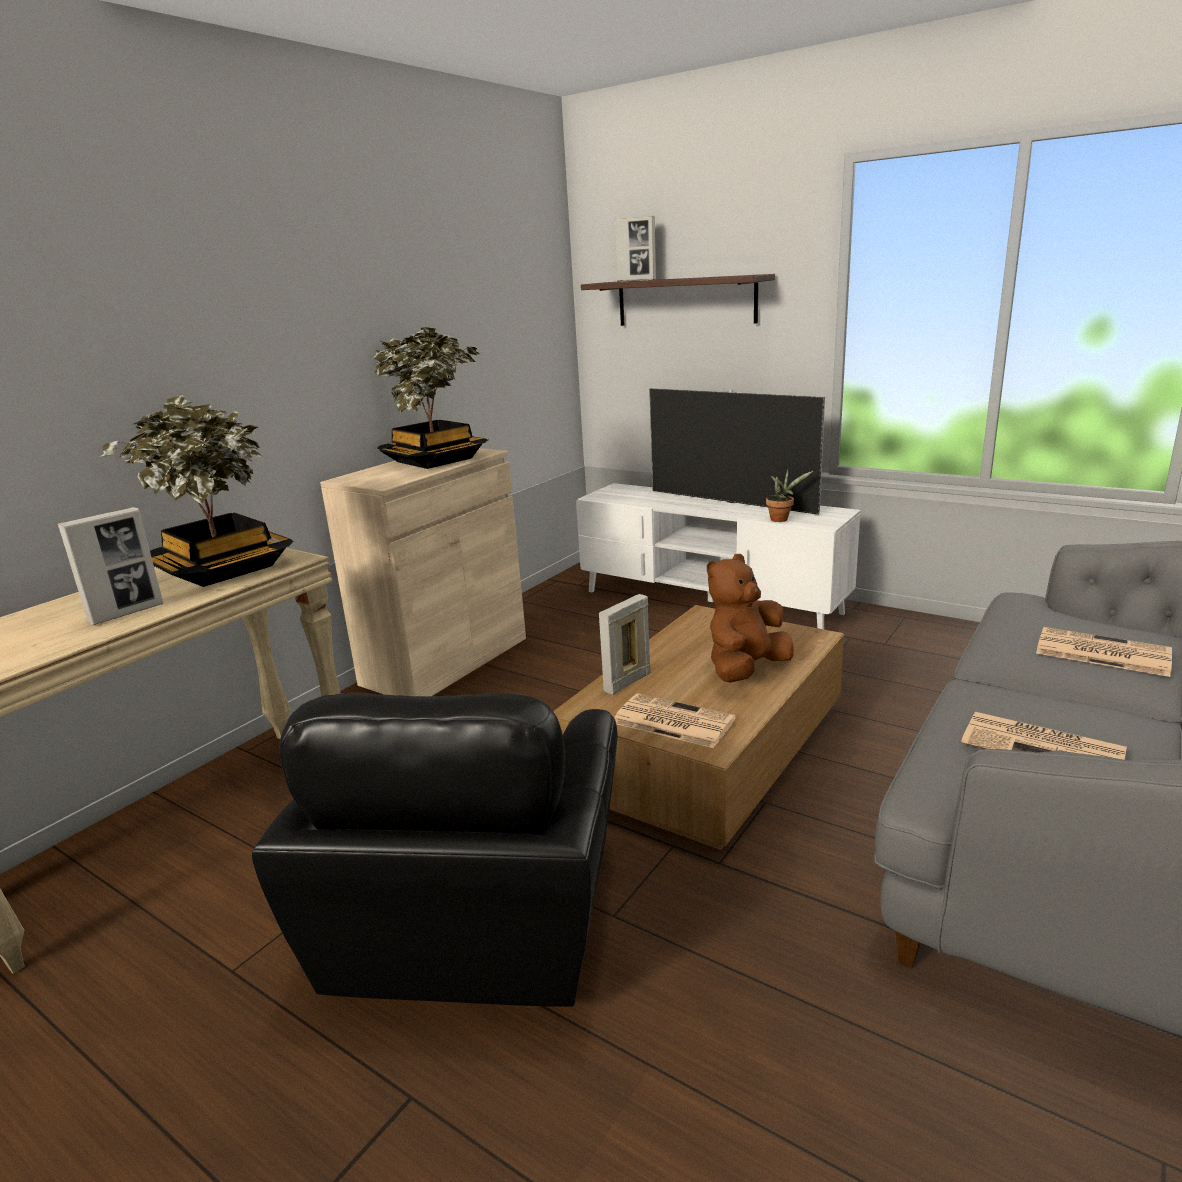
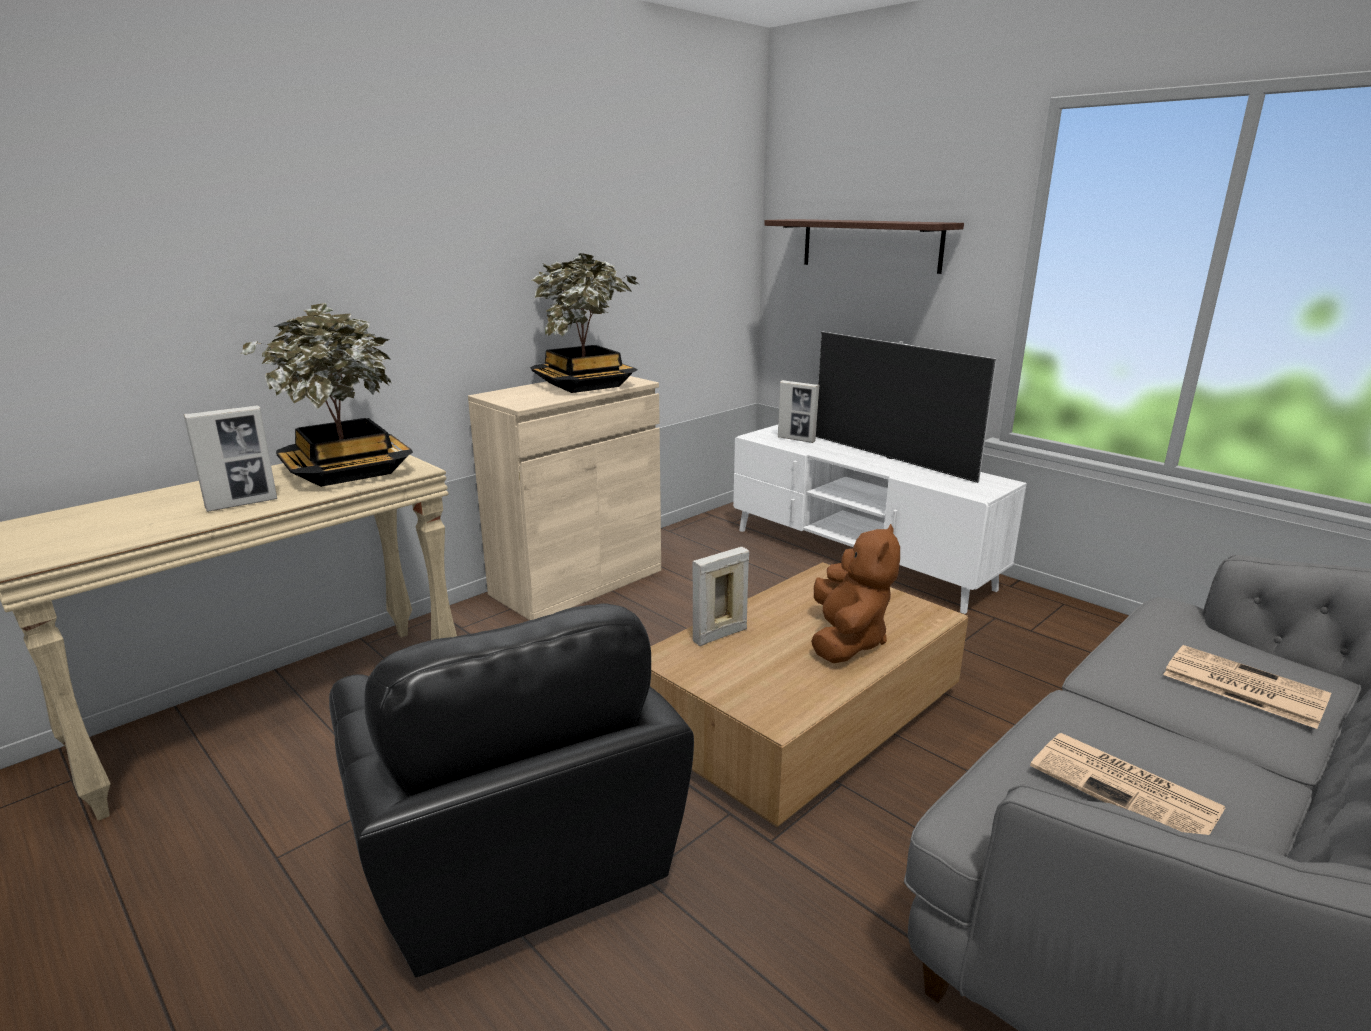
camera: 10 degrees right, 0 degrees up
(478, 920) = (513, 853): black armchair -> black armchair turned 45 degrees counterclockwise
(636, 280) = (821, 219): picture frame -> picture frame (796, 439)
(671, 721) = (747, 684): newspaper -> none
(746, 670) = (847, 641): brown plush toy -> brown plush toy turned 135 degrees clockwise
(781, 519) = (936, 483): potted plant -> none

